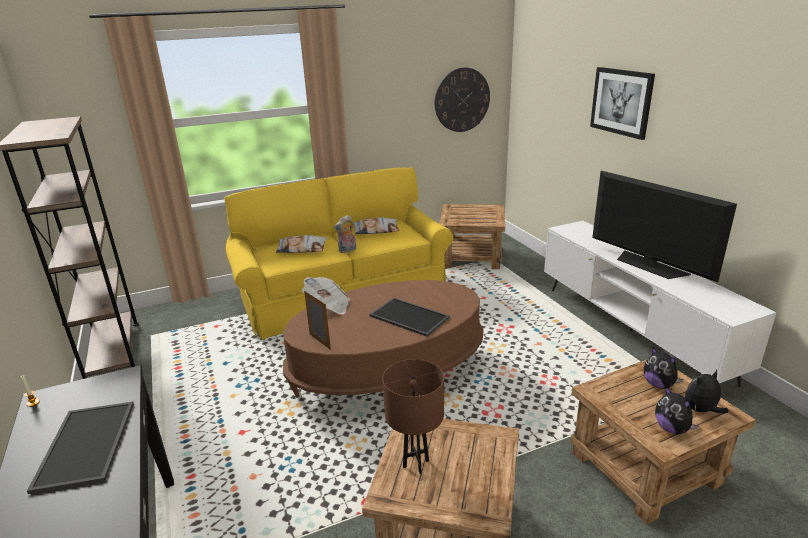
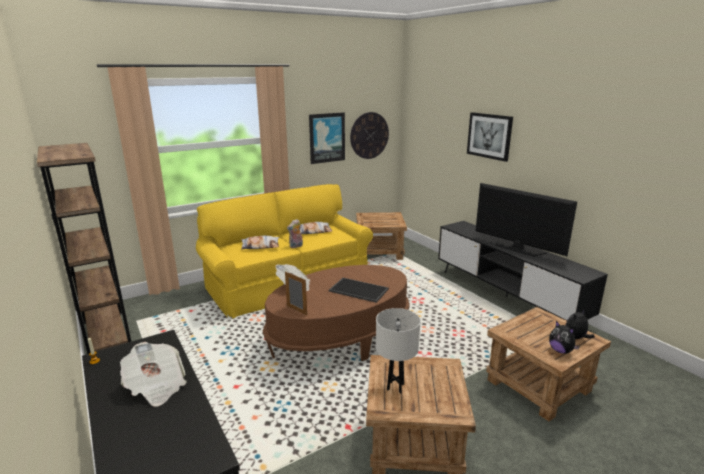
camera: 10 degrees left, 5 degrees down
(87, 445) = (156, 386): tray -> newspaper
(401, 104) = (327, 138): none -> picture
(415, 464) = (395, 387): brown table lamp -> white table lamp
(631, 331) = (506, 297): white tv stand -> black tv stand
(659, 384) = (544, 324): plush toy -> none

